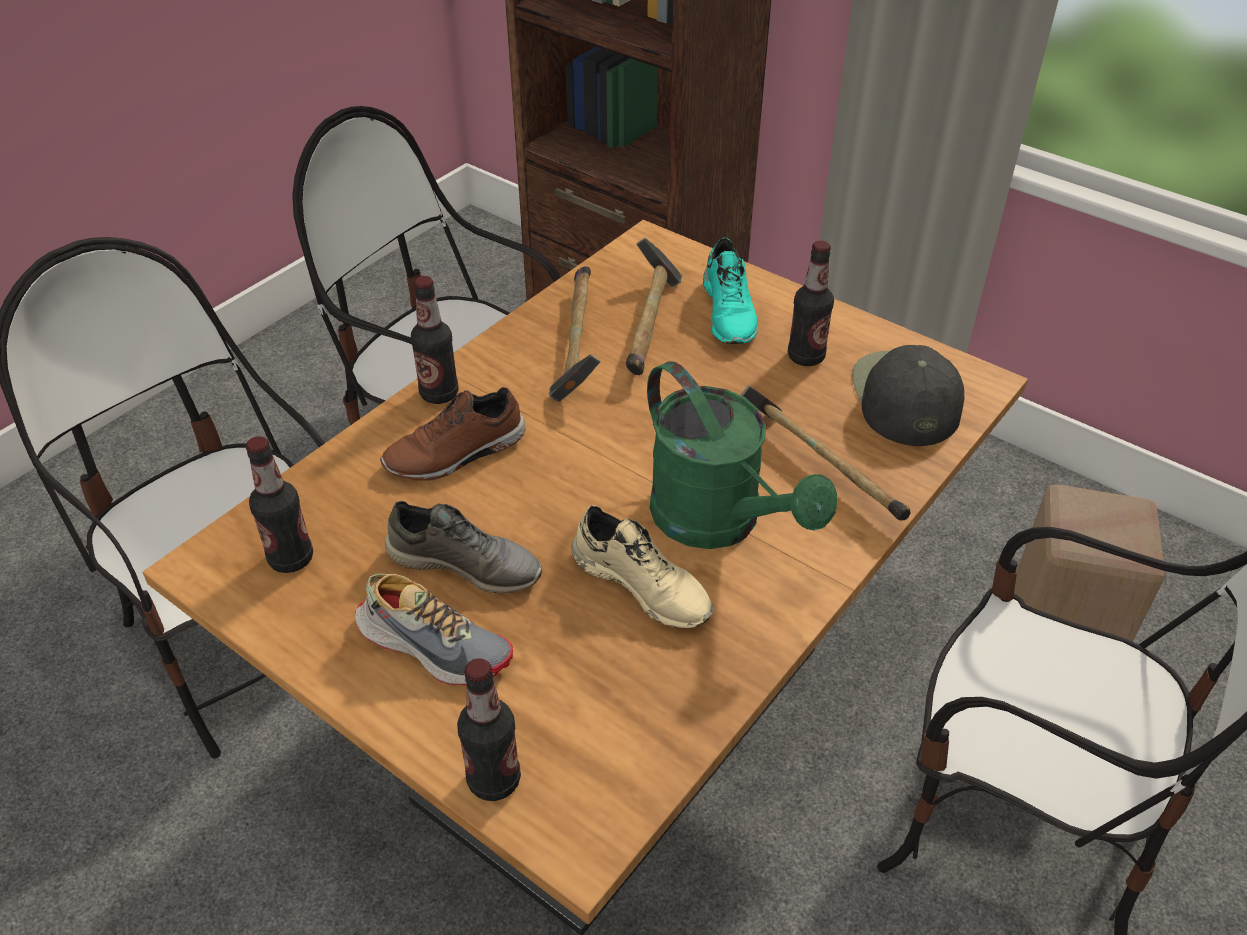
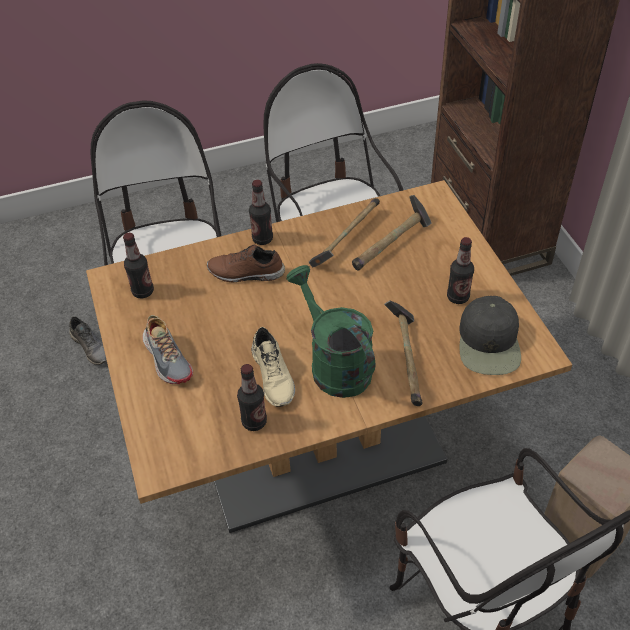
camera: 35 degrees right, 5 degrees up
(466, 564) = (208, 328): grey shoe -> grey shoe (91, 347)
(494, 780) = (146, 427): bottle -> bottle (254, 422)
(719, 522) = (334, 363): green watering can -> green watering can turned 150 degrees clockwise
(730, 313) = (440, 255): turquoise shoe -> none
(904, 397) = (489, 343): black cap -> black cap turned 150 degrees clockwise

